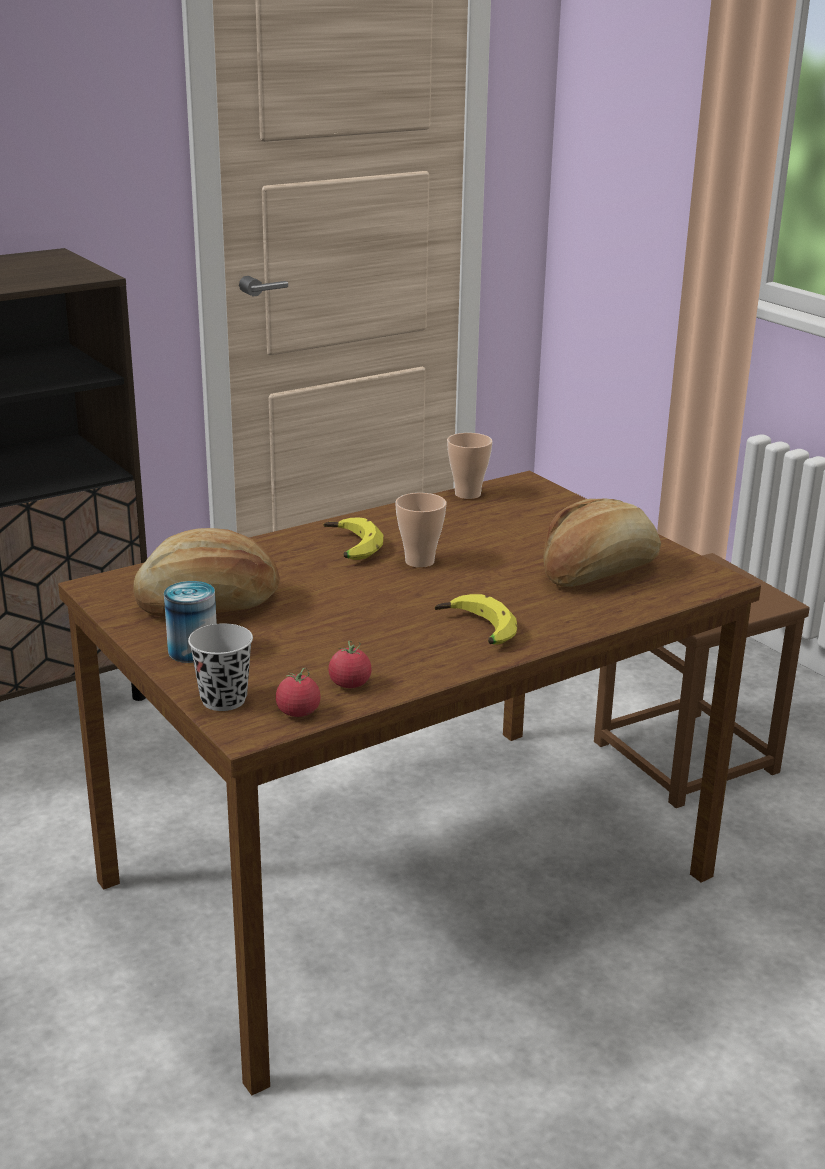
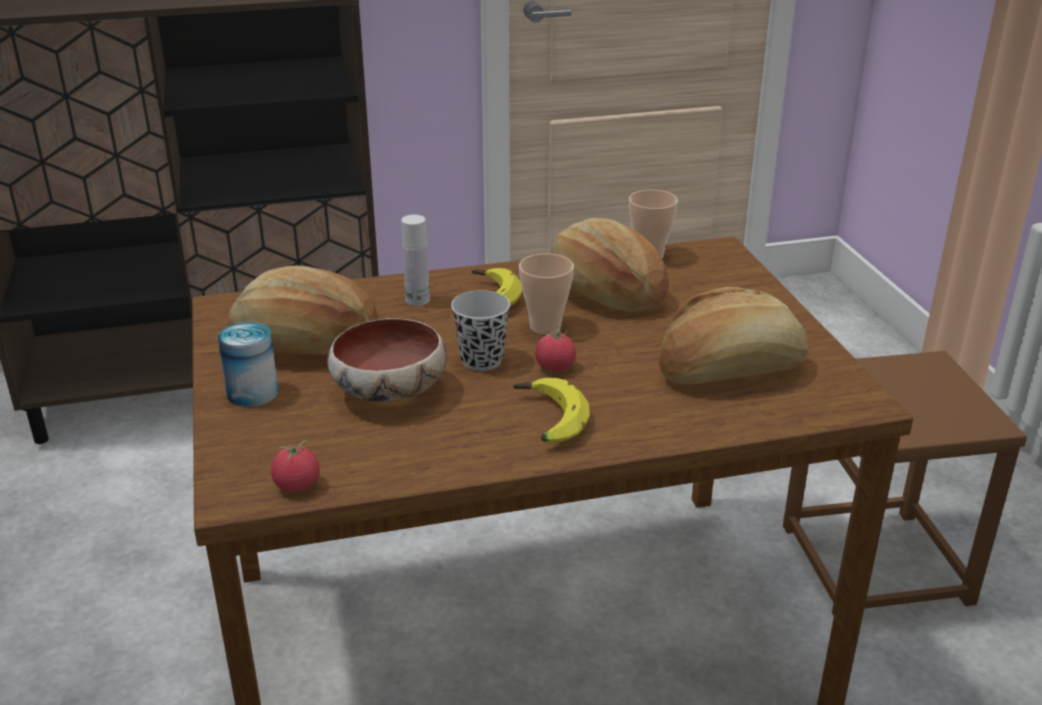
camera: 20 degrees right, 5 degrees up
(223, 700) = (238, 455): black cup -> black cup (481, 360)
(285, 556) = (417, 300): none -> white bottle
(320, 631) = (388, 392): none -> bowl
(350, 684) = (372, 461): tomato -> tomato (555, 367)
(450, 528) = (604, 292): none -> bread

